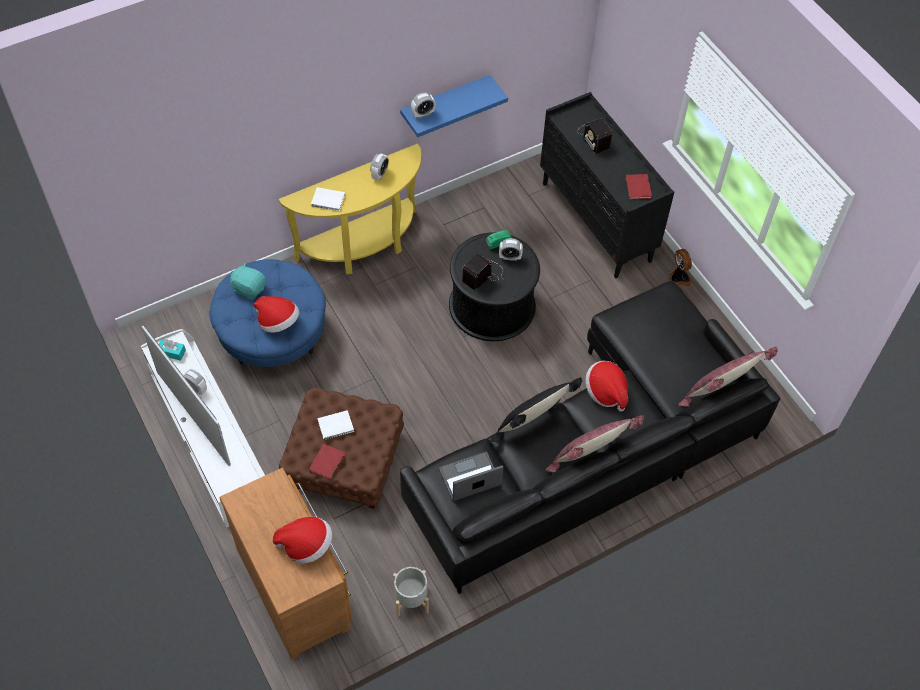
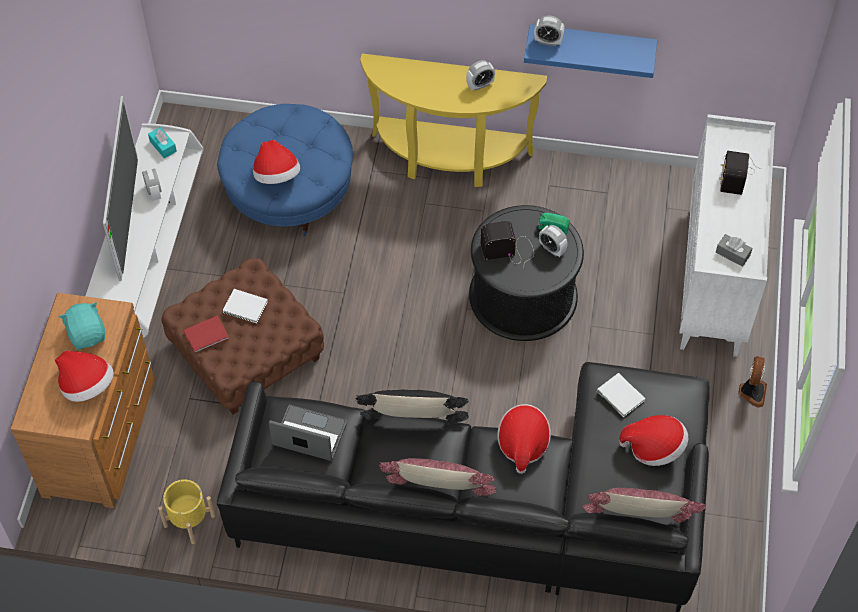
camera: 40 degrees right, 0 degrees up
(249, 288) = (280, 128): turquoise plush toy -> turquoise plush toy (87, 334)
(329, 201) = (407, 82): white book -> white book (621, 397)
(411, 600) = (189, 521): grey planter -> yellow planter
(596, 222) = (714, 279): black cabinet -> white cabinet
(638, 188) = (732, 254): red book -> grey tissue box
(684, 341) = (654, 448): none -> hat

